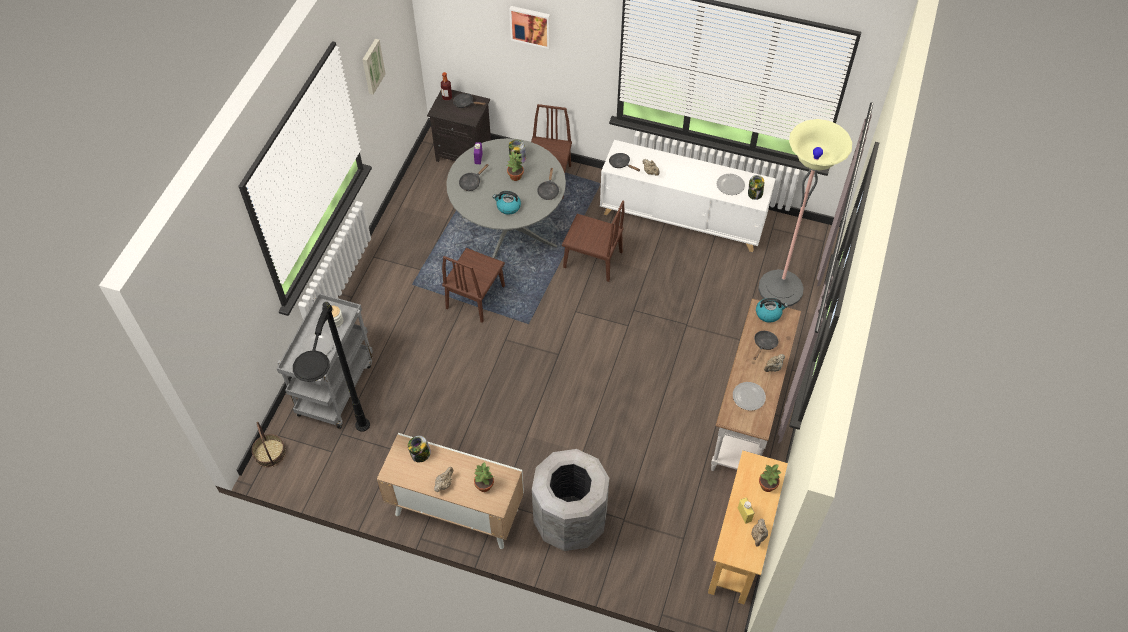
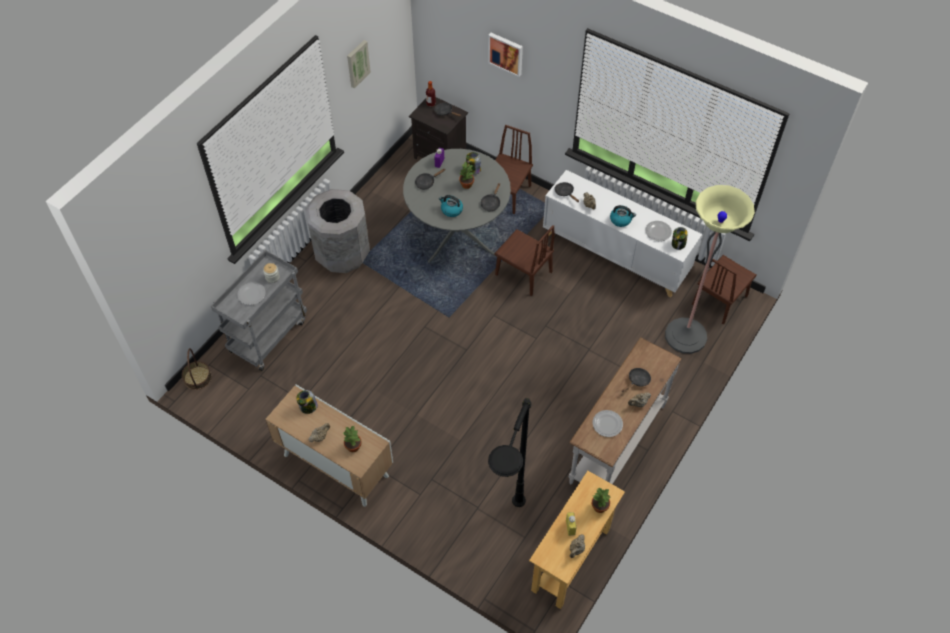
camera: 15 degrees right, 0 degrees up
(355, 466) = (263, 406): black floor lamp -> black floor lamp (505, 540)
(475, 297) = (410, 283): brown chair -> brown chair (719, 300)
(569, 521) = (430, 497): grey trash can -> grey trash can (342, 254)
(768, 313) = (651, 354): kettle -> kettle (621, 220)

